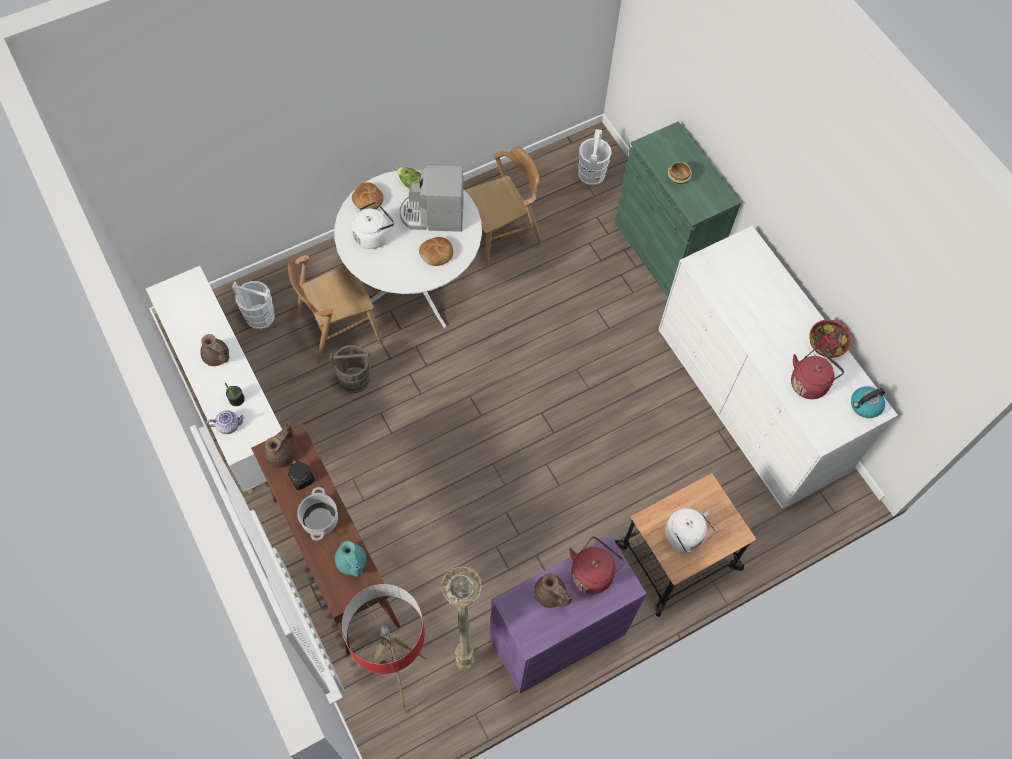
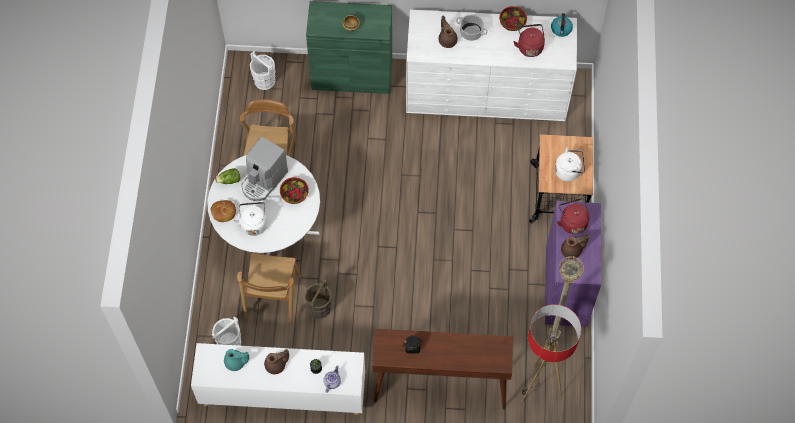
camera: 55 degrees left, 0 degrees up
(282, 454) = (388, 350): brown teapot -> brown teapot (447, 40)
(320, 520) = (446, 350): cooking pot -> cooking pot (471, 32)
(351, 563) = (484, 346): turquoise teapot -> turquoise teapot (236, 362)
(437, 254) = (295, 194): bread -> bowl

